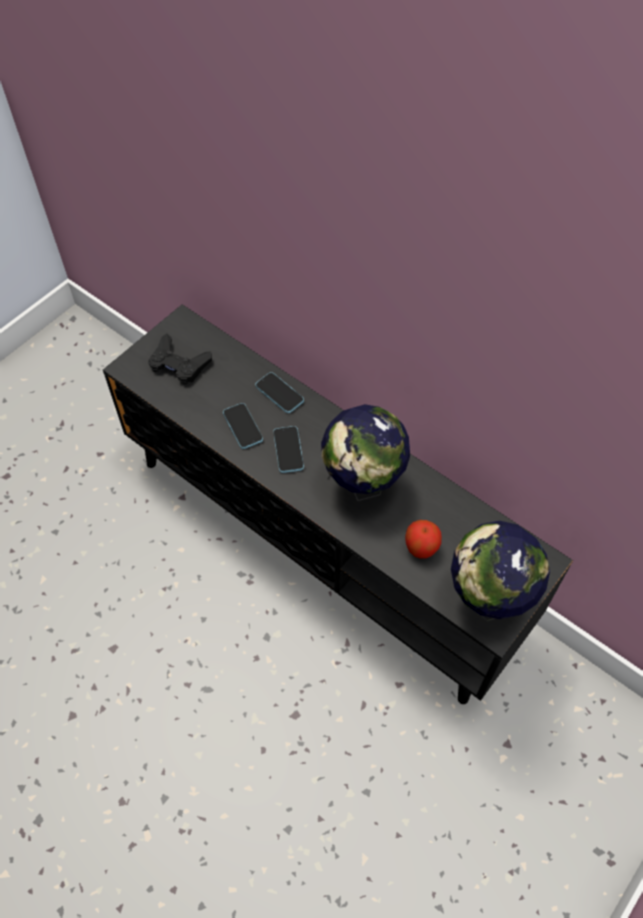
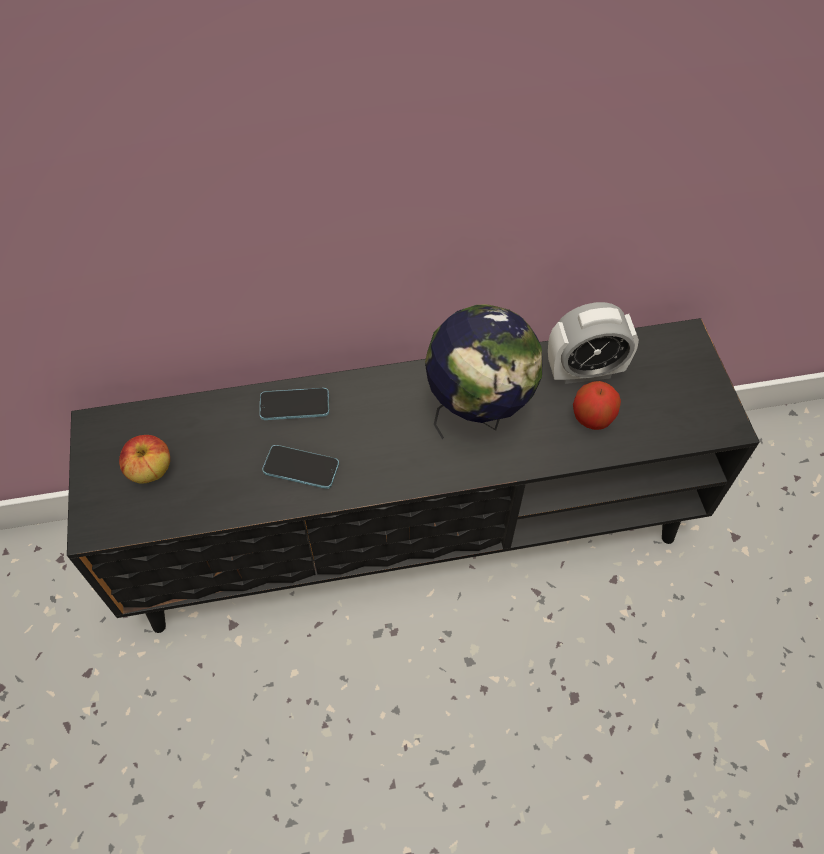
camera: 50 degrees left, 0 degrees up
(179, 364) = (151, 471): black game controller -> apple
(288, 450) = (373, 447): phone -> none
(453, 520) = (584, 371): none -> alarm clock
(487, 600) = (691, 409): globe -> none

